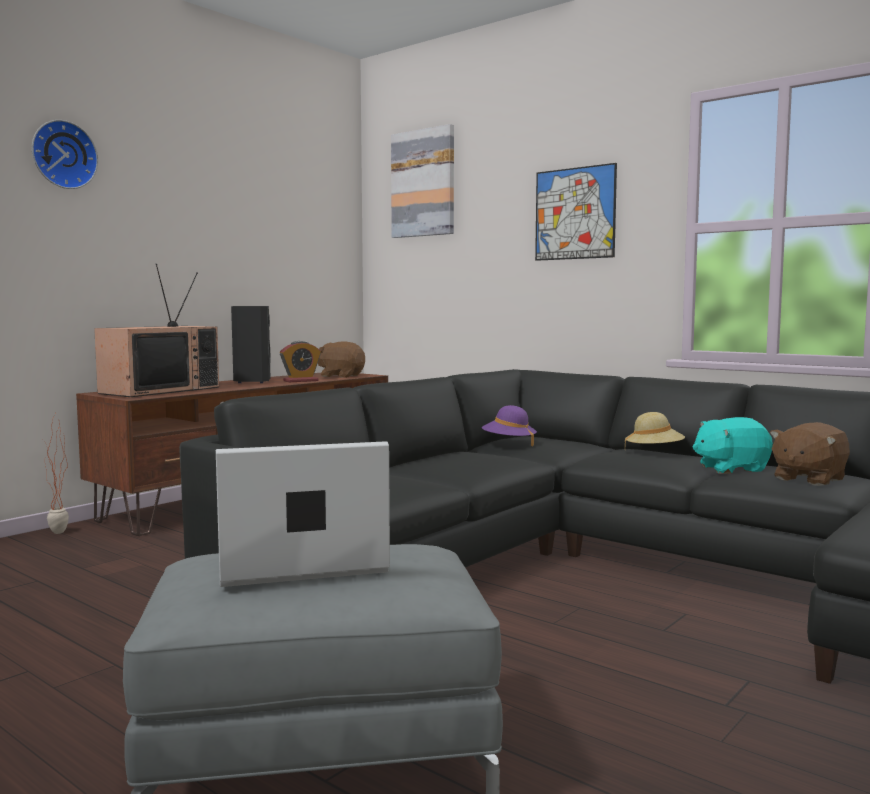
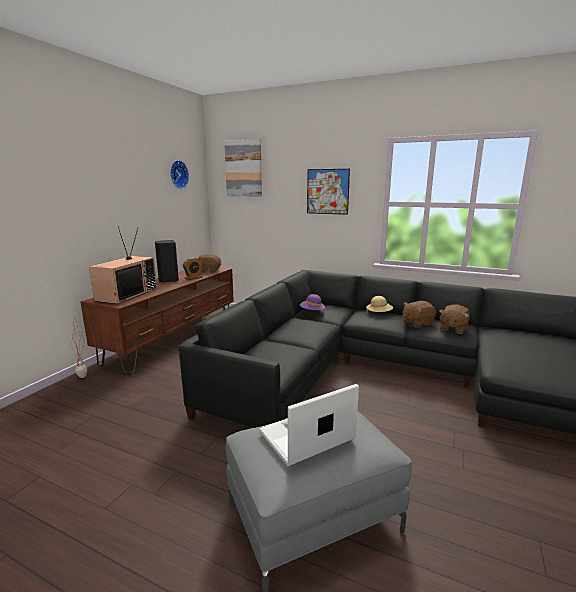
camera: 15 degrees left, 10 degrees up
(63, 155) = (56, 166): wall clock -> wall clock (177, 174)
(730, 469) = (417, 323): turquoise plush toy -> brown plush toy

